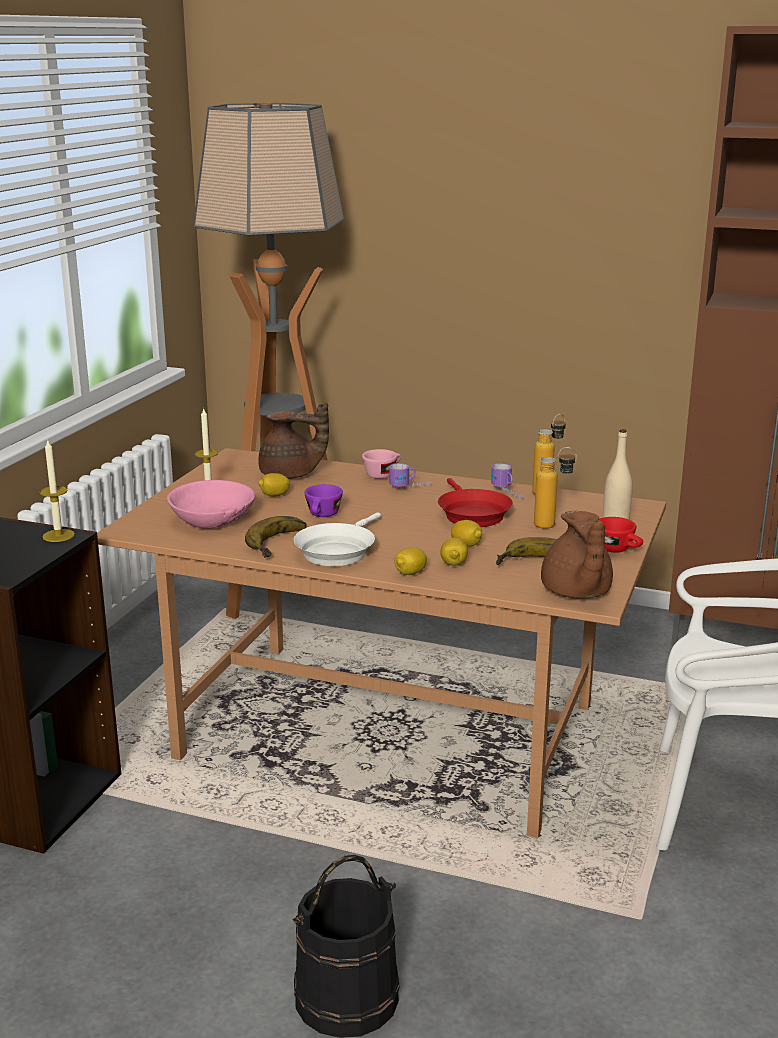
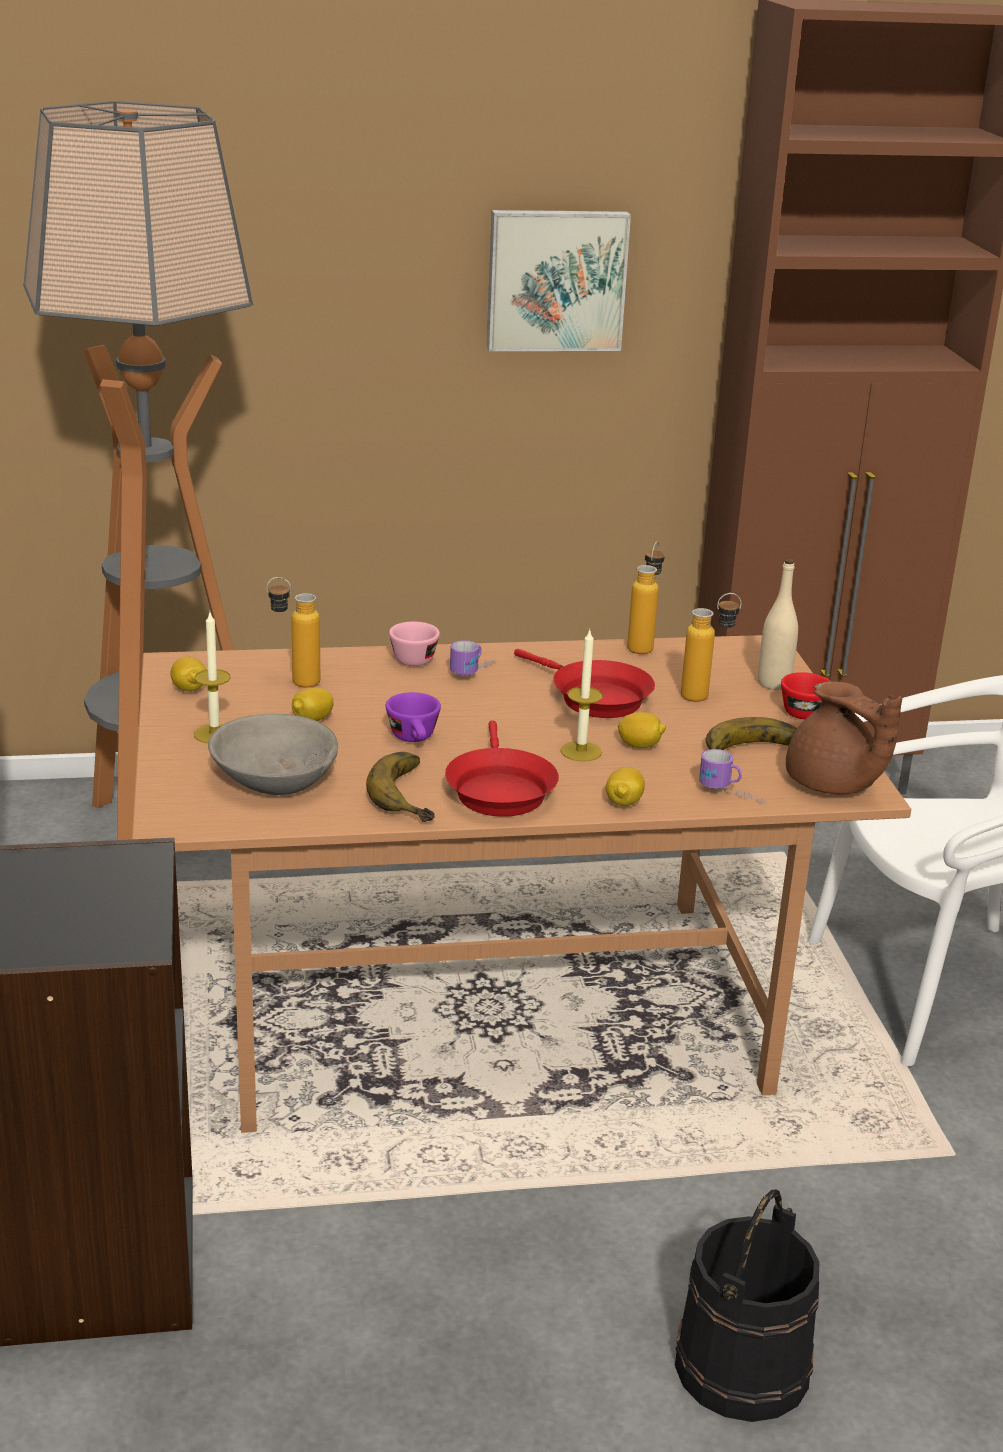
camera: 30 degrees left, 5 degrees up
(58, 535) = (127, 857): candle -> candle (581, 751)
(212, 519) = (274, 777): pink bowl -> grey bowl
(290, 475) = (294, 682): brown teapot -> bottle
(337, 551) = (499, 790): white frying pan -> red frying pan
(453, 563) = (656, 776): lemon -> lemon (189, 689)
(508, 493) = (601, 657): mug -> mug (731, 795)
(581, 236) = (556, 279): none -> picture

